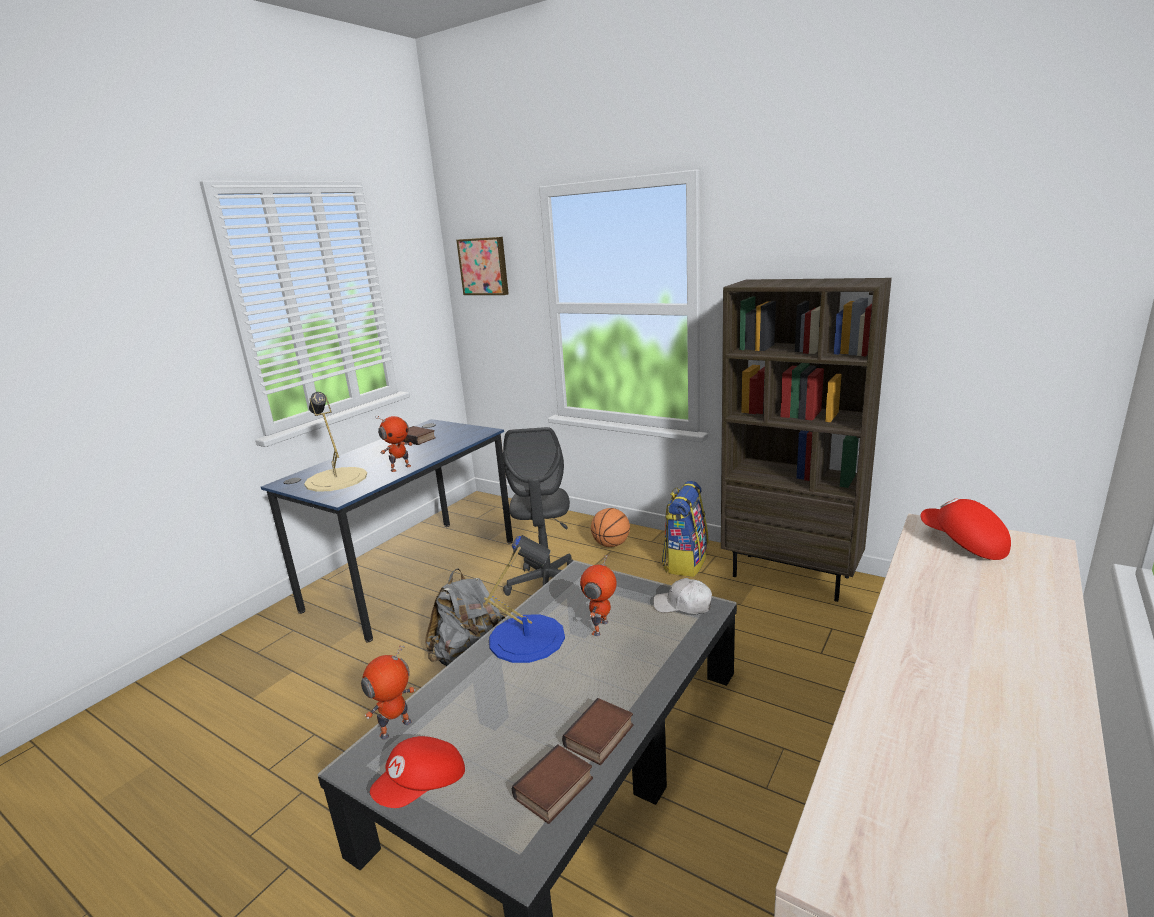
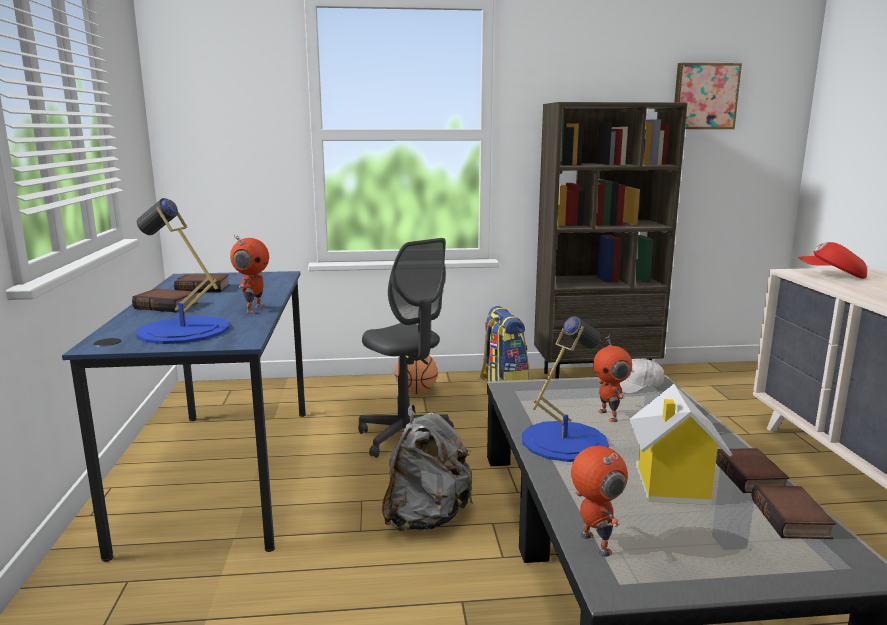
camera: 40 degrees left, 5 degrees down
(336, 479) = (183, 330): beige table lamp -> blue table lamp
(370, 453) = (168, 306): none -> book
(396, 729) = (593, 544): toy robot -> toy robot turned 150 degrees clockwise
(423, 786) = (705, 568): red cap -> none
(484, 266) = (212, 83): picture -> picture (704, 96)
(524, 713) = (670, 486): none -> toy house

